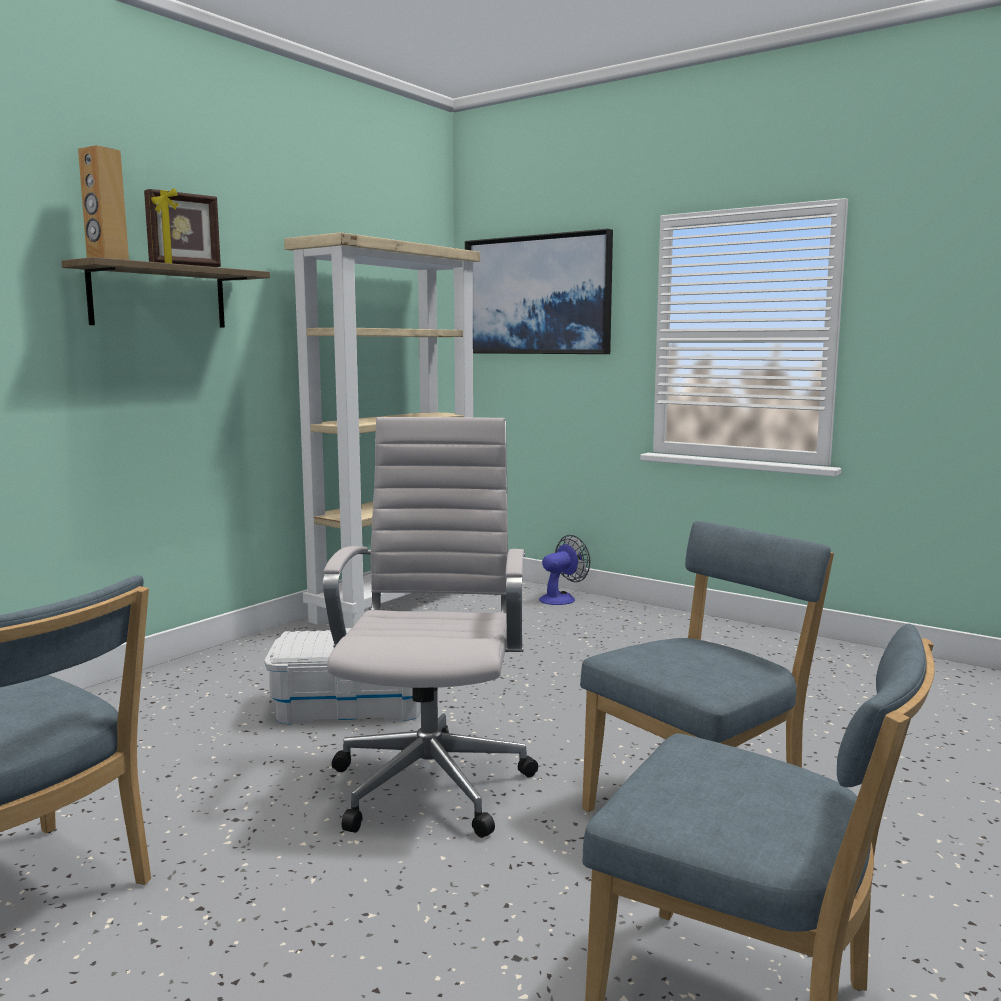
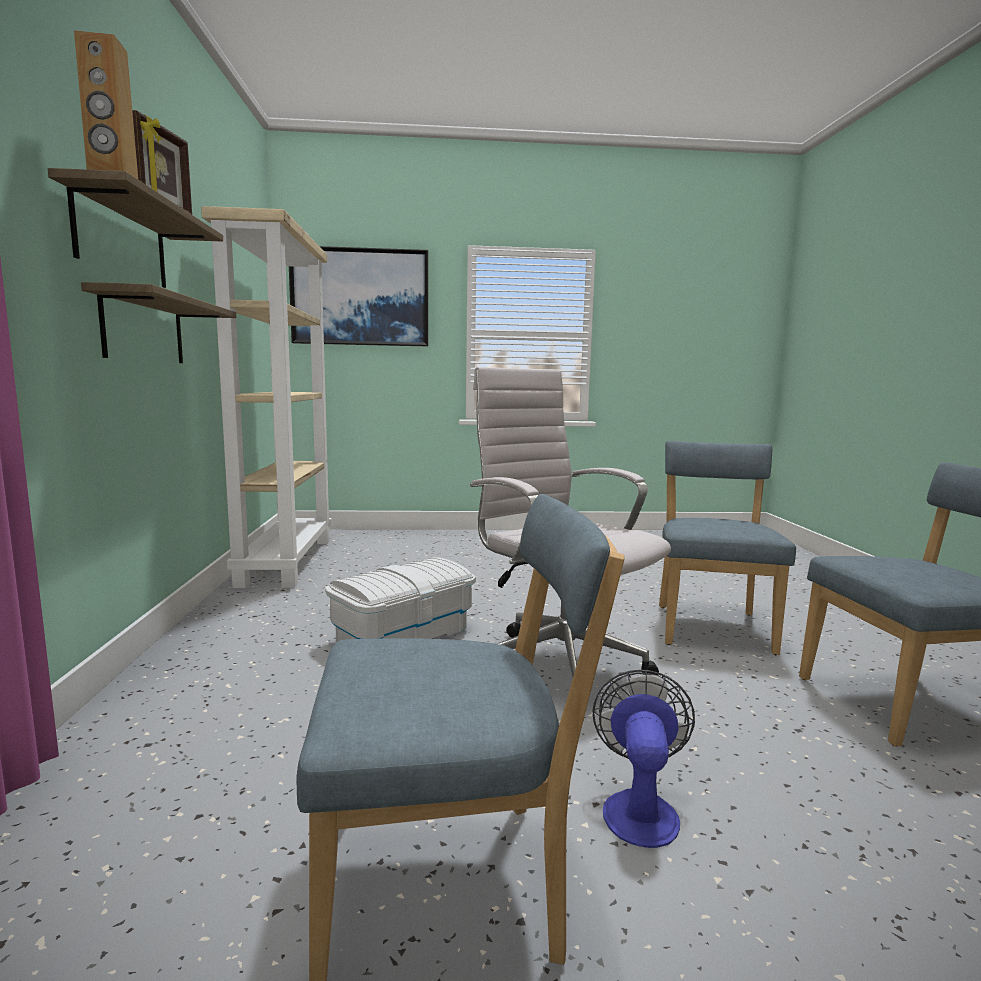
camera: 40 degrees left, 0 degrees up
(187, 371) = (144, 330): none -> shelf
(562, 598) = (404, 535): fan -> fan (639, 807)

